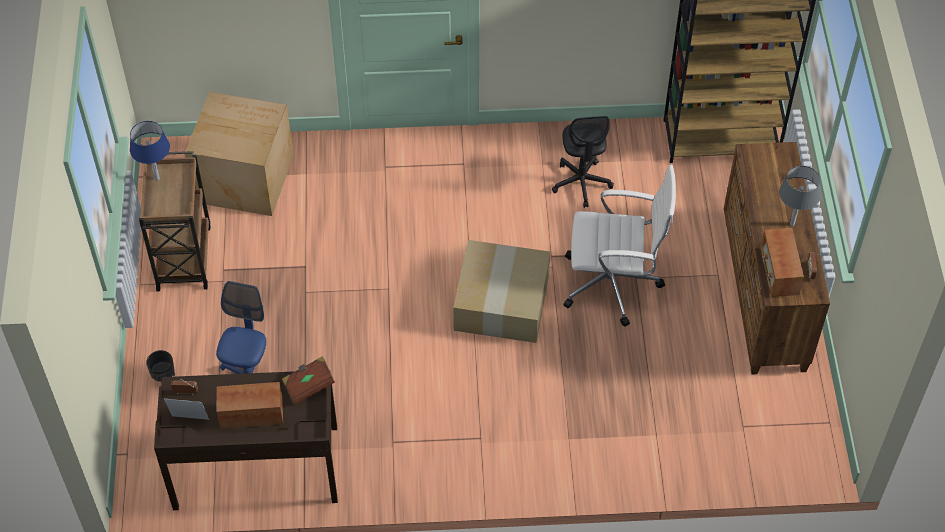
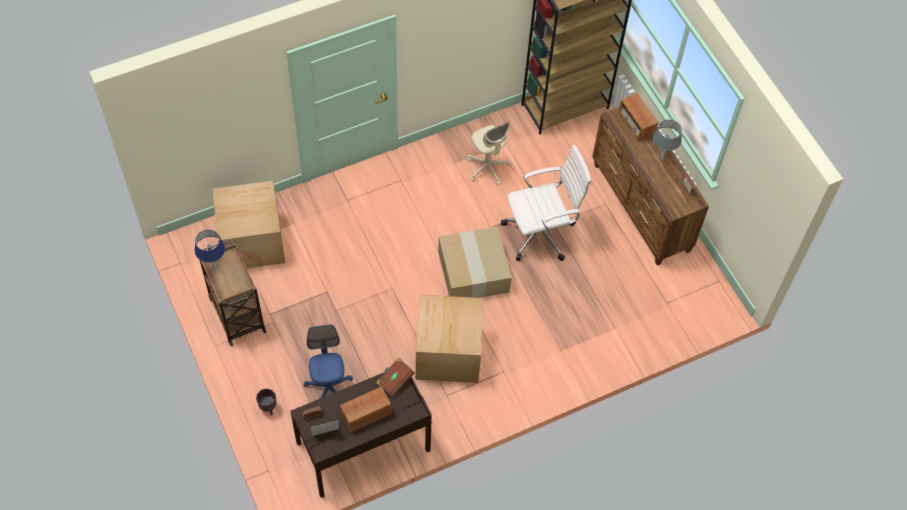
camera: 25 degrees left, 5 degrees up
(418, 391) = (447, 354): none -> cardboard box
(581, 183) = (487, 168): black office chair -> beige office chair
(778, 272) = (668, 195): radio -> radio (636, 124)

